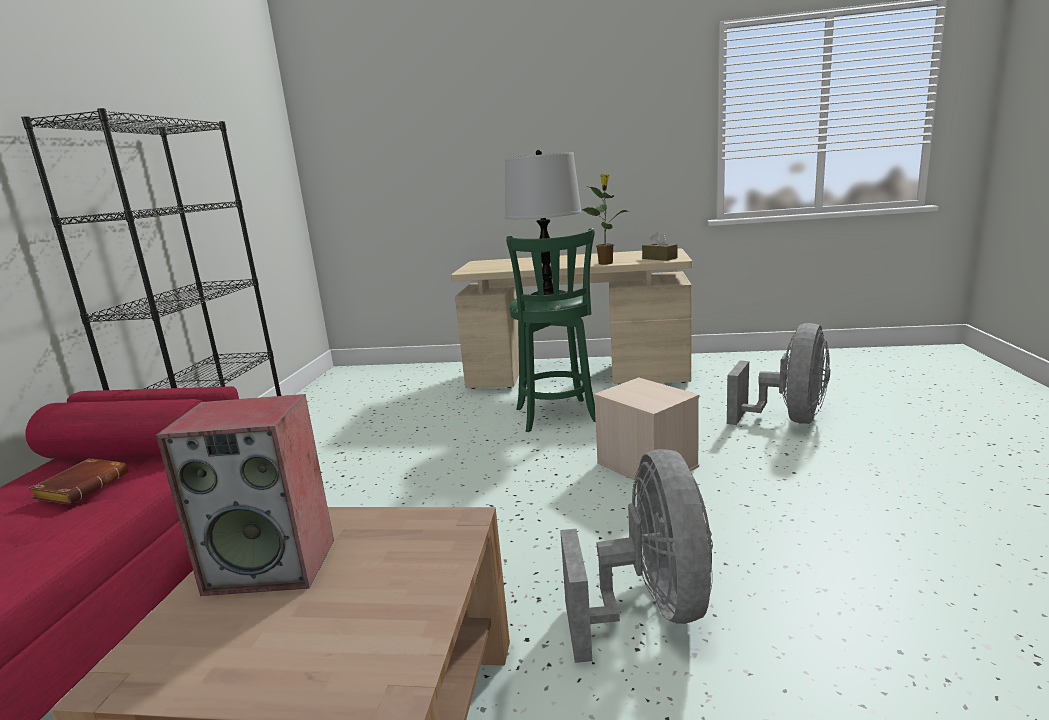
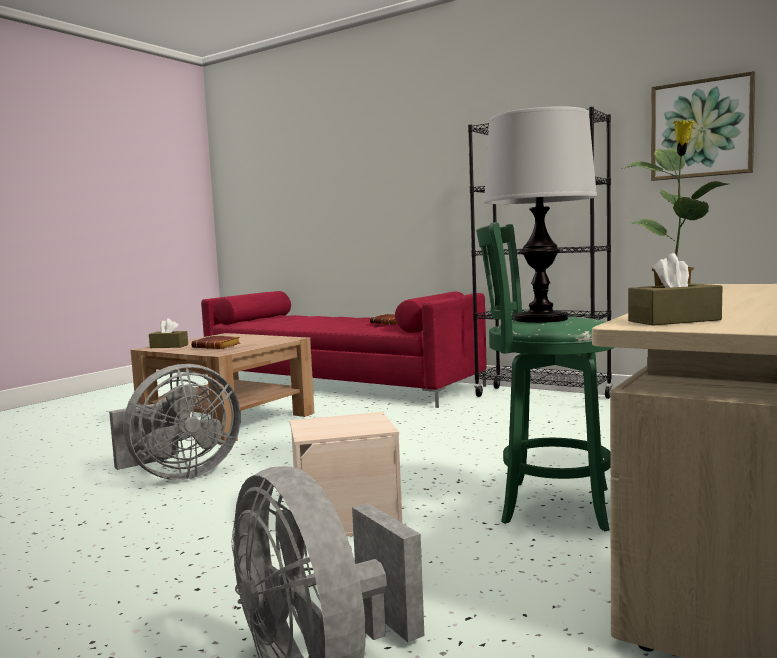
camera: 115 degrees right, 10 degrees down
(218, 158) = (701, 129): none -> picture
(273, 565) = (251, 340): speaker -> none
(366, 661) = (169, 346): none -> brown tissue box
(380, 562) = (218, 347): none -> brown book
(650, 609) = (179, 475): grey fan -> grey fan turned 60 degrees counterclockwise

